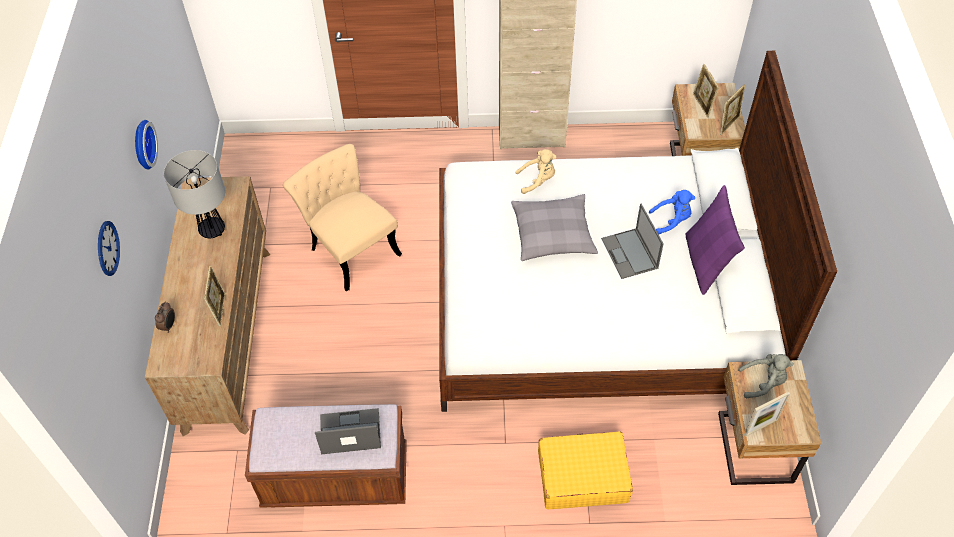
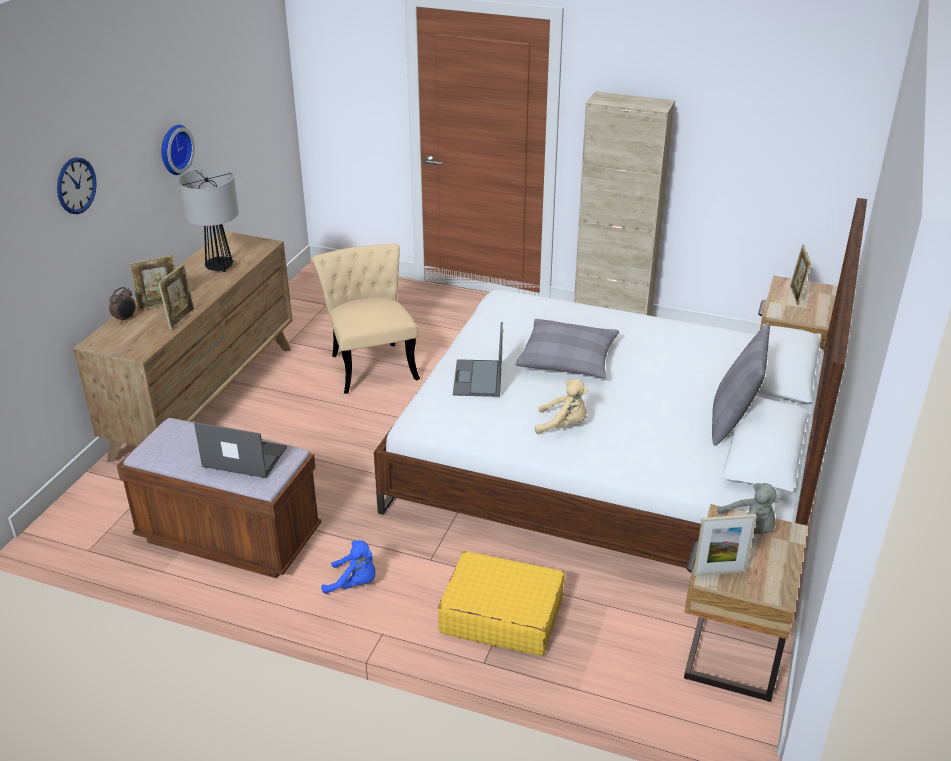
camera: 20 degrees right, 20 degrees down
(537, 180) = (577, 317): beige plush toy -> beige plush toy (563, 425)
(630, 254) = (645, 393): laptop -> laptop (478, 379)
(672, 220) = (711, 378): blue plush toy -> blue plush toy (354, 583)
(705, 262) = (733, 420): purple pillow -> grey pillow
(728, 124) = (820, 315): picture frame -> picture frame (160, 305)

